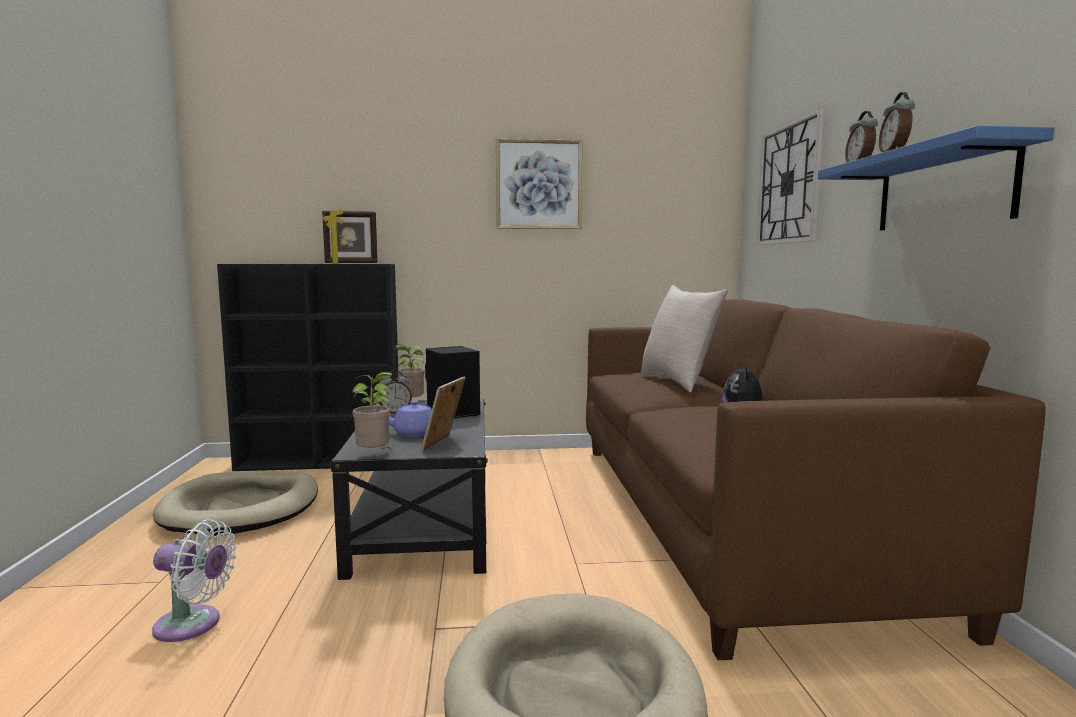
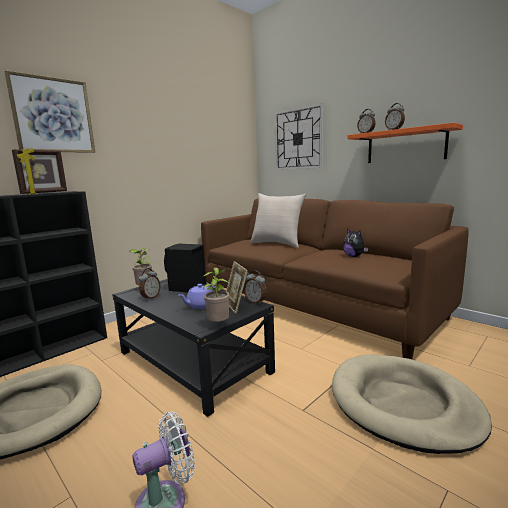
camera: 40 degrees left, 5 degrees up
(475, 447) = (256, 302): none -> alarm clock
(538, 185) = (162, 133): picture -> picture (53, 115)
(943, 189) = (405, 146): blue shelf -> orange shelf

